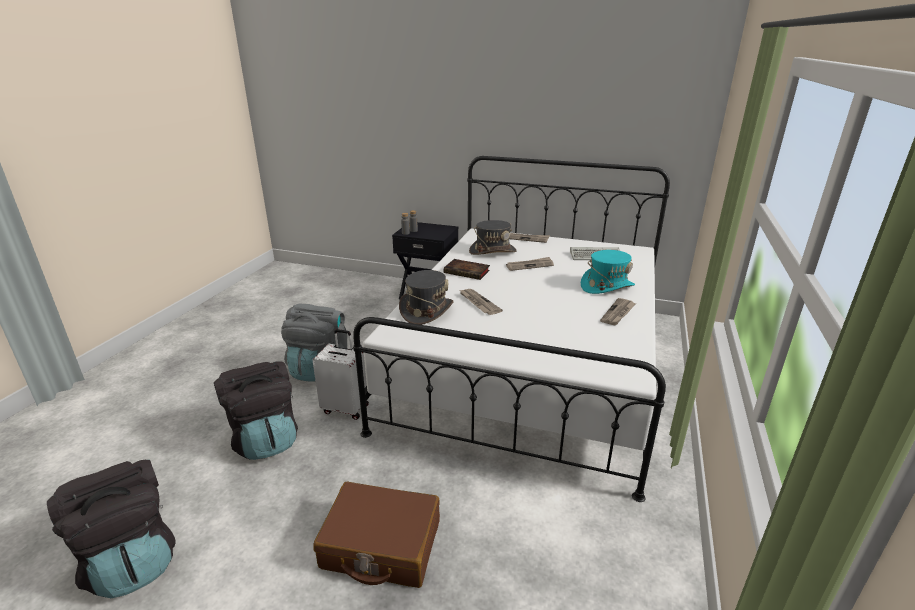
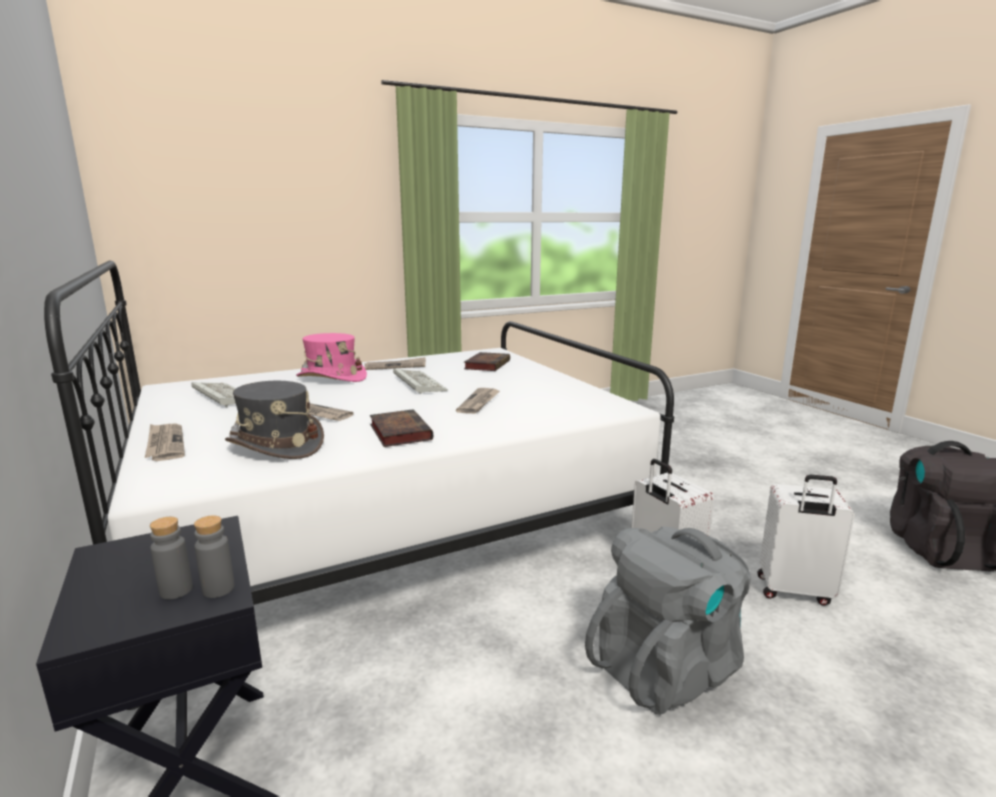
camera: 135 degrees left, 10 degrees down
(265, 439) = (794, 592): black backpack -> white suitcase
(381, 545) = (699, 479): brown suitcase -> none
(426, 311) = (548, 413): grey hat -> none
(551, 303) = (417, 383): none -> keyboard
(574, 347) = (487, 365): none -> book
(606, 286) = (331, 378): turquoise hat -> pink hat

